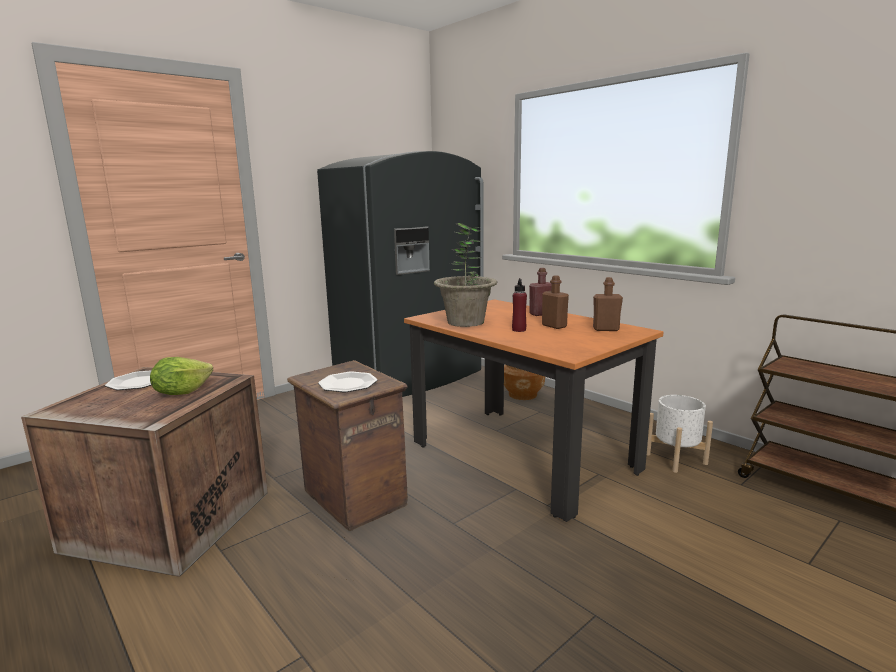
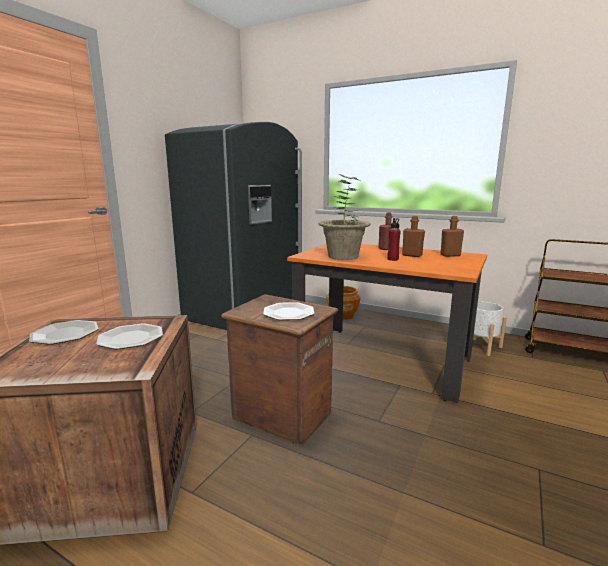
camera: 20 degrees left, 0 degrees up
(181, 392) = (130, 338): lettuce -> plate

